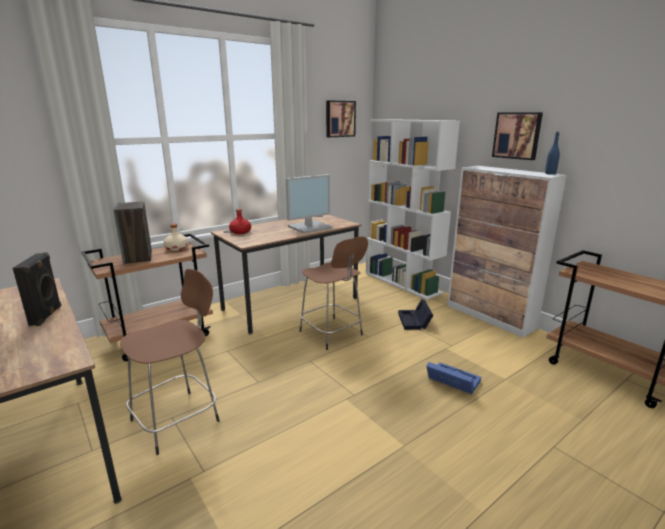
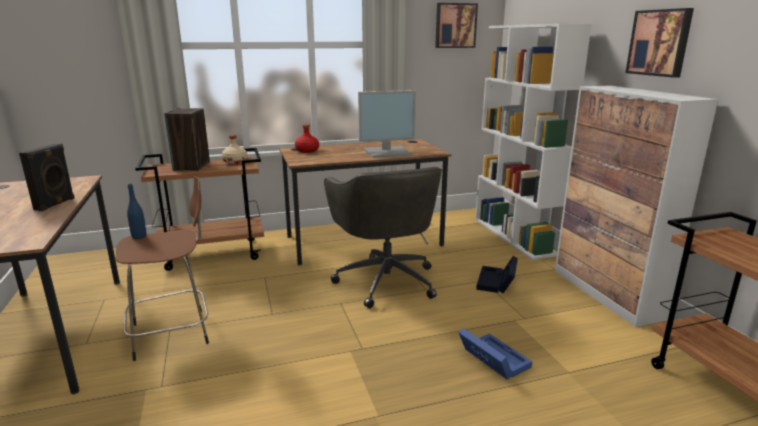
camera: 20 degrees right, 0 degrees up
(332, 334) = (385, 280): brown stool -> grey office chair
(550, 174) = (693, 97): blue bottle -> blue bottle (139, 236)

